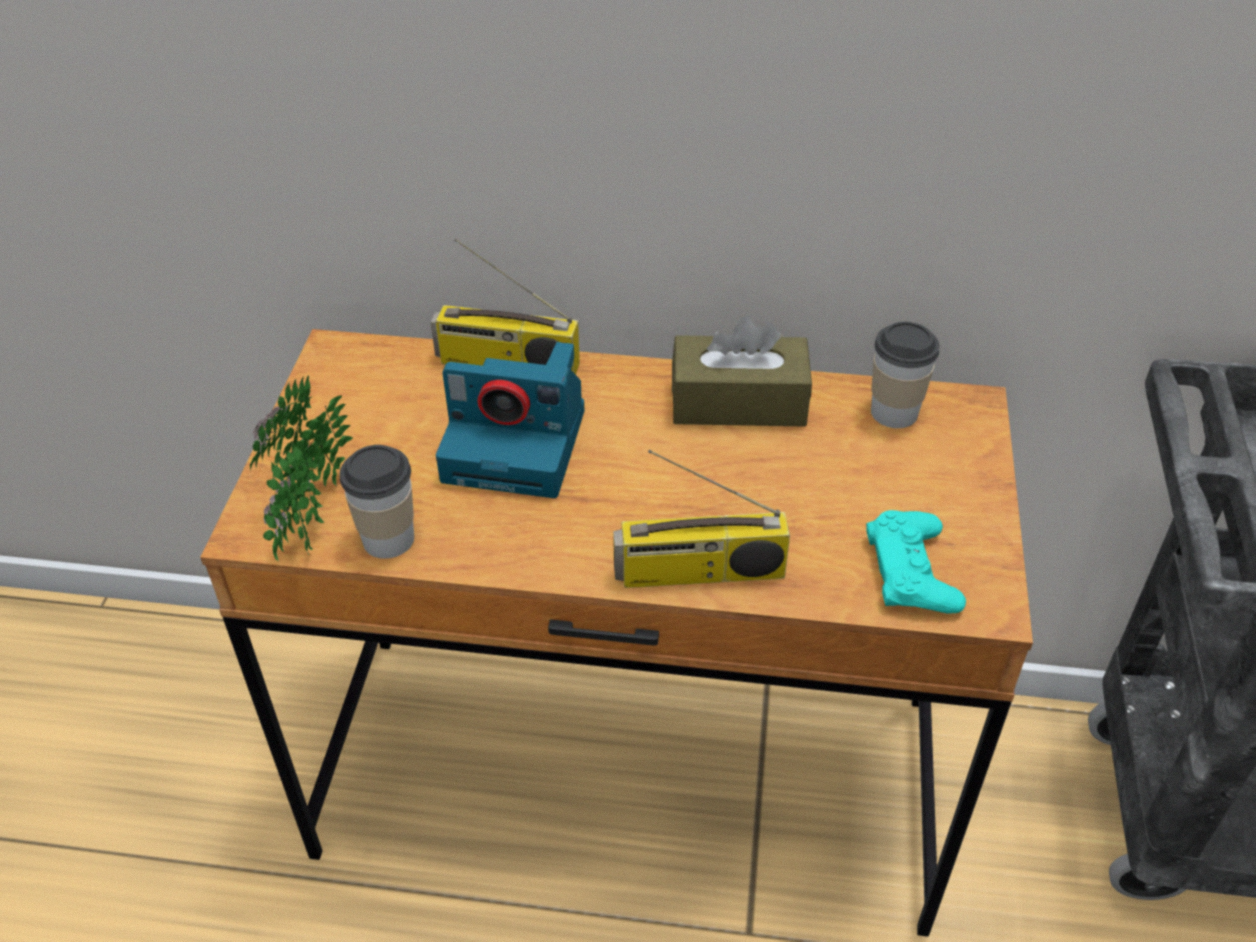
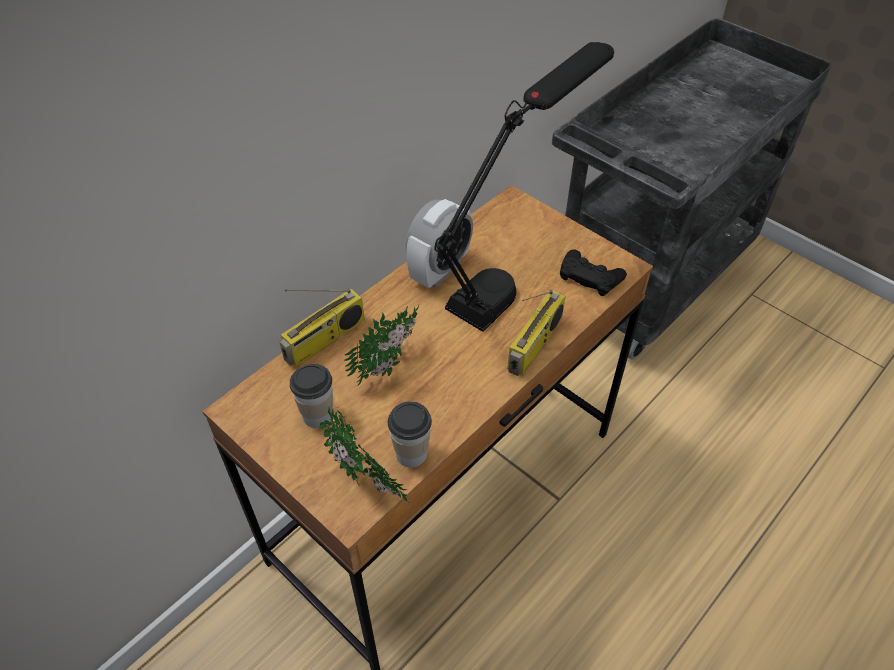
camera: 55 degrees left, 5 degrees up
(518, 444) = (391, 366): camera -> potted plant
(738, 402) = (439, 270): brown tissue box -> alarm clock
(819, 479) = (513, 273): none -> black table lamp
(894, 412) = (495, 225): cup -> cup (318, 415)
(911, 571) = (590, 276): turquoise game controller -> black game controller

